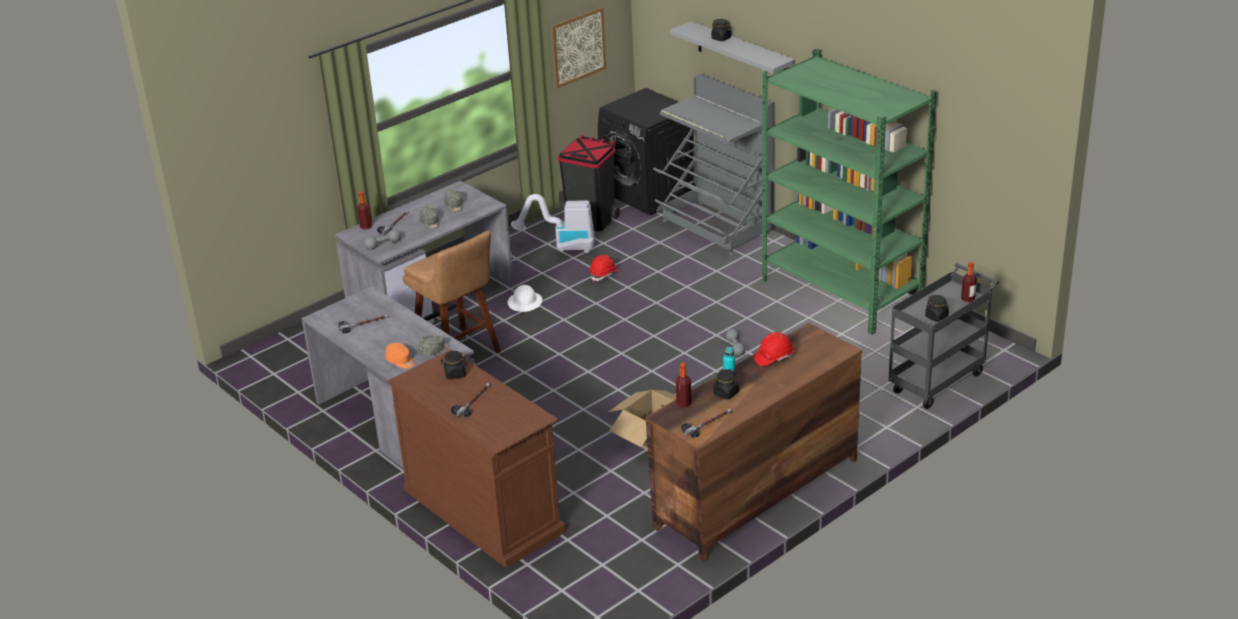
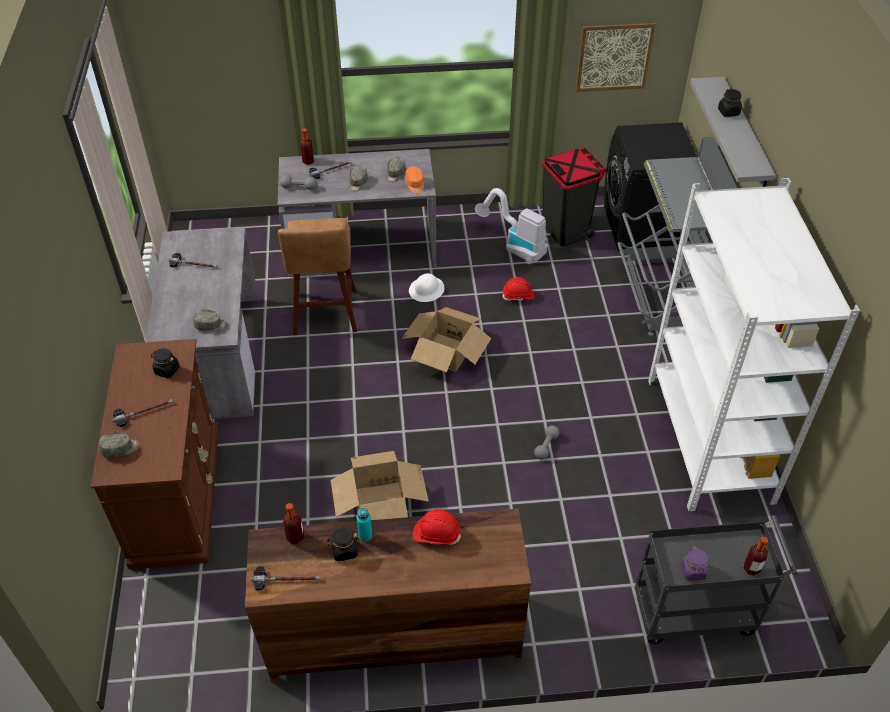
camera: 35 degrees right, 15 degrees up
(400, 361) = (174, 322): orange cap -> orange cap (415, 184)
(486, 427) = (120, 449): none -> grey cap
(590, 331) = (446, 352): none -> cardboard box
(841, 292) = (708, 439): green bookcase -> white bookcase
(936, 317) = (693, 571): black jar -> purple jar

